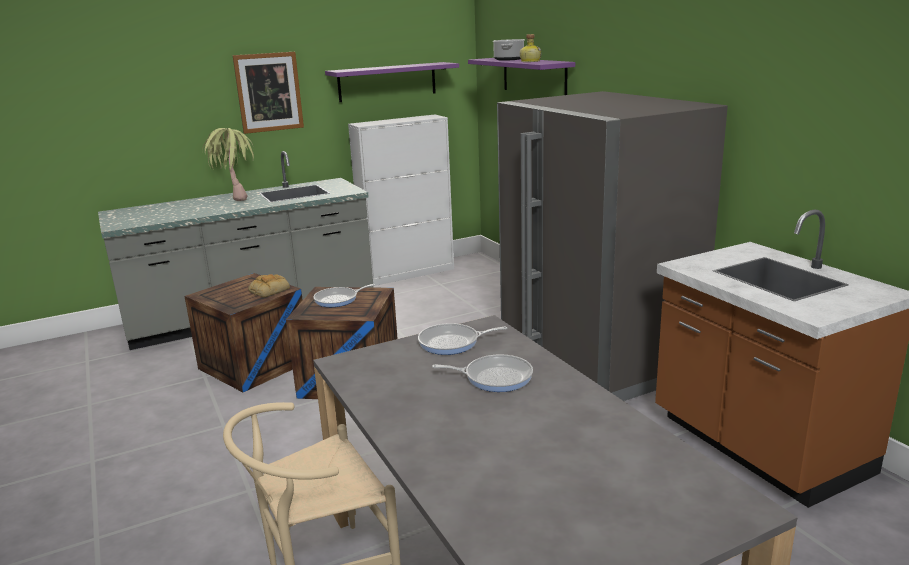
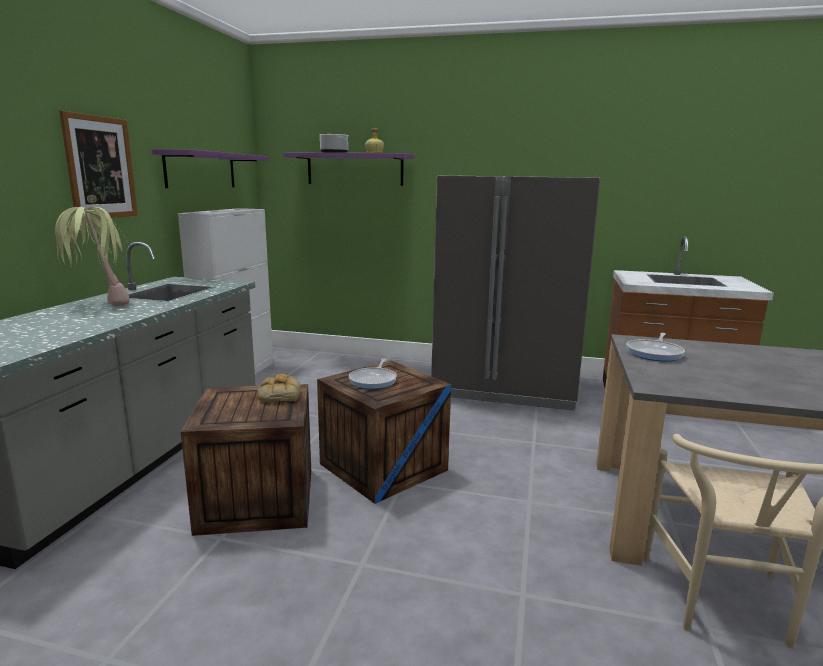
camera: 50 degrees left, 5 degrees down
(494, 377) = (738, 360): frying pan -> none

